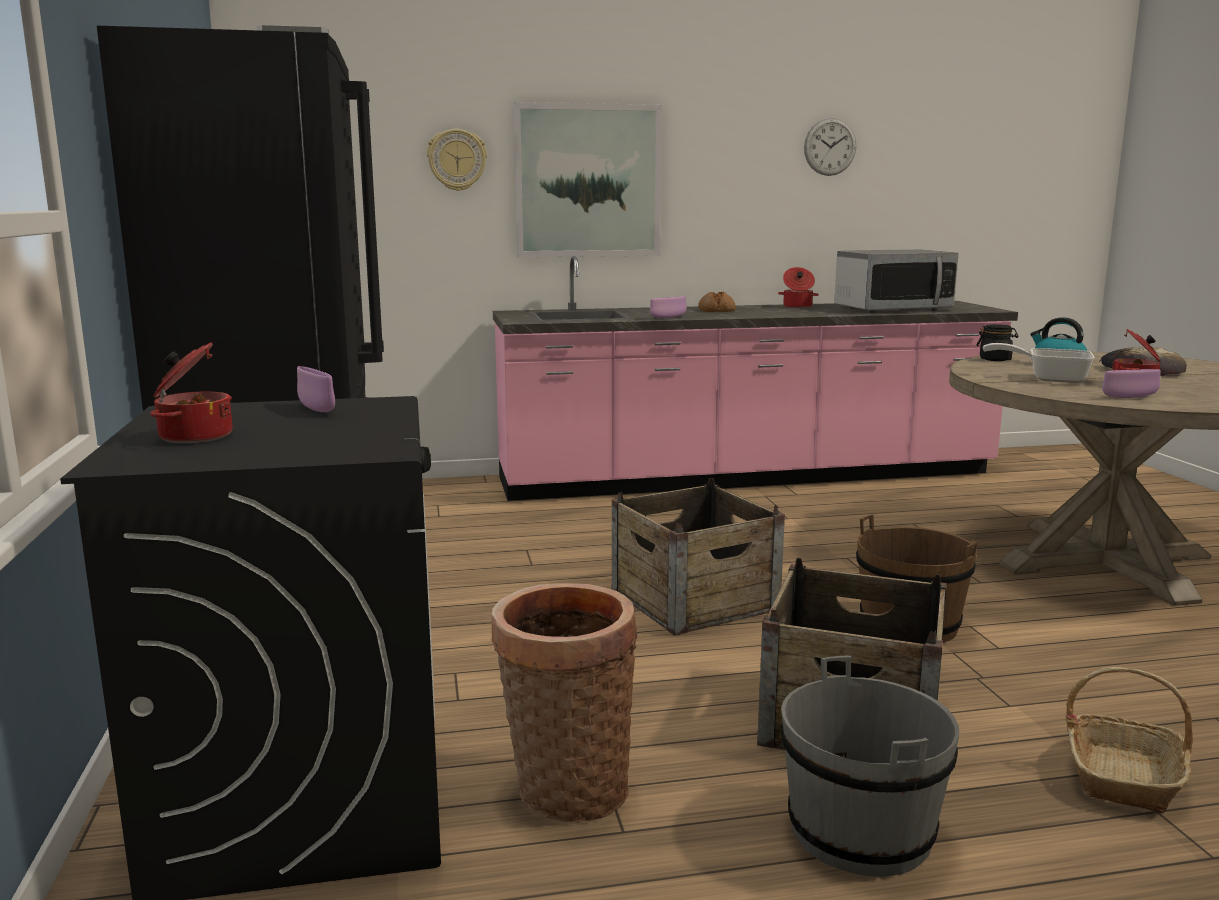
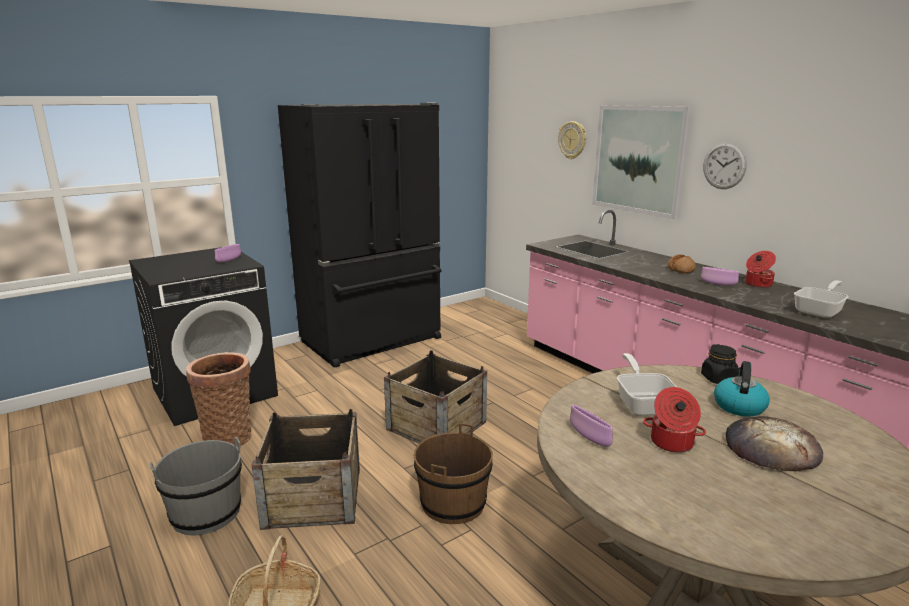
camera: 65 degrees right, 5 degrees up
(194, 436) = (183, 258): cooking pot -> none
(668, 317) = (617, 265): purple bowl -> purple bowl (718, 284)
(830, 147) = (837, 146): wall clock -> wall clock (724, 166)
(892, 309) = (820, 311): microwave -> frying pan

